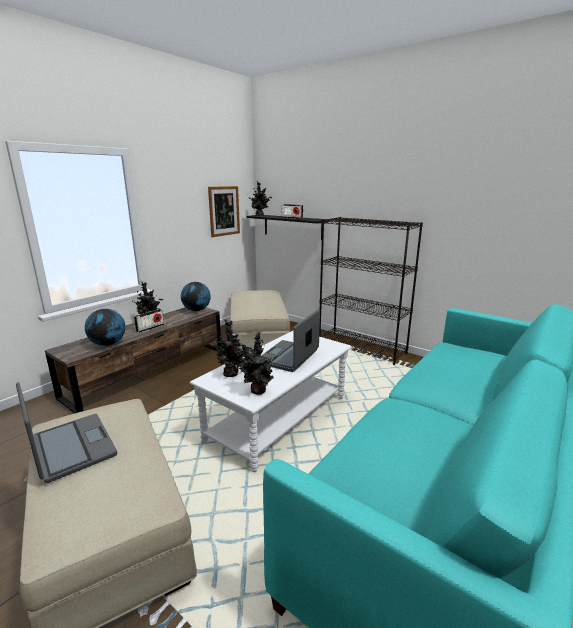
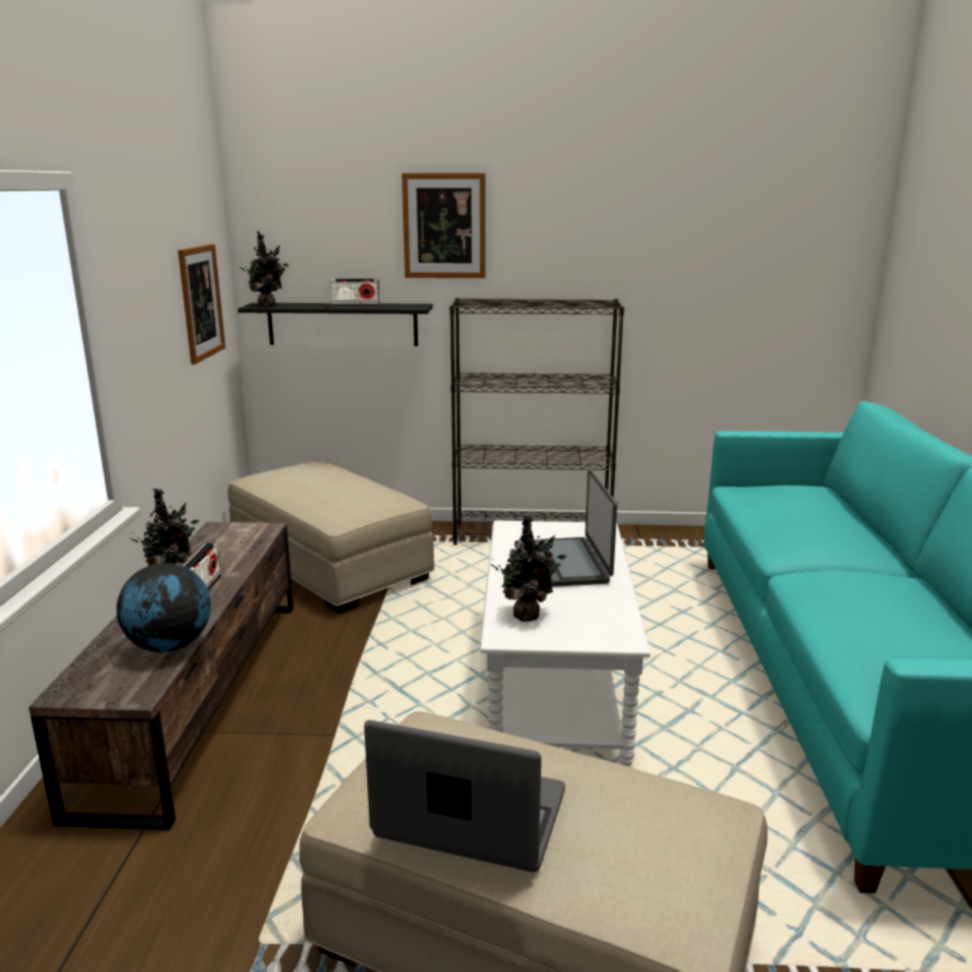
camera: 35 degrees left, 0 degrees up
(197, 310) = (237, 532): globe -> none
(257, 391) = (609, 625): potted plant -> none
(337, 179) = (444, 226): none -> picture

